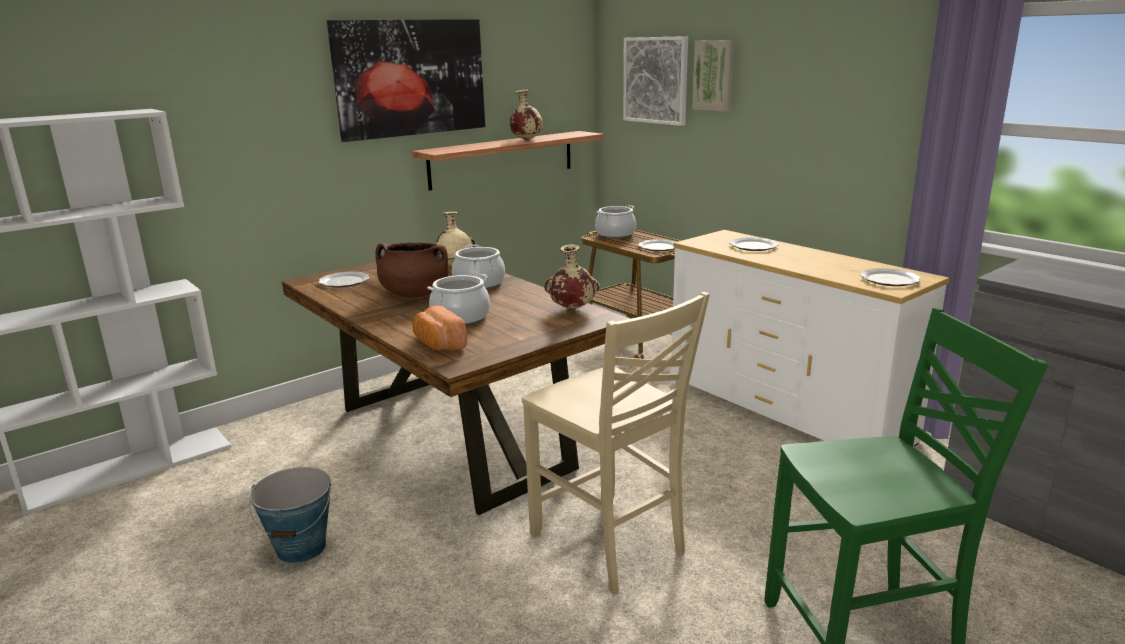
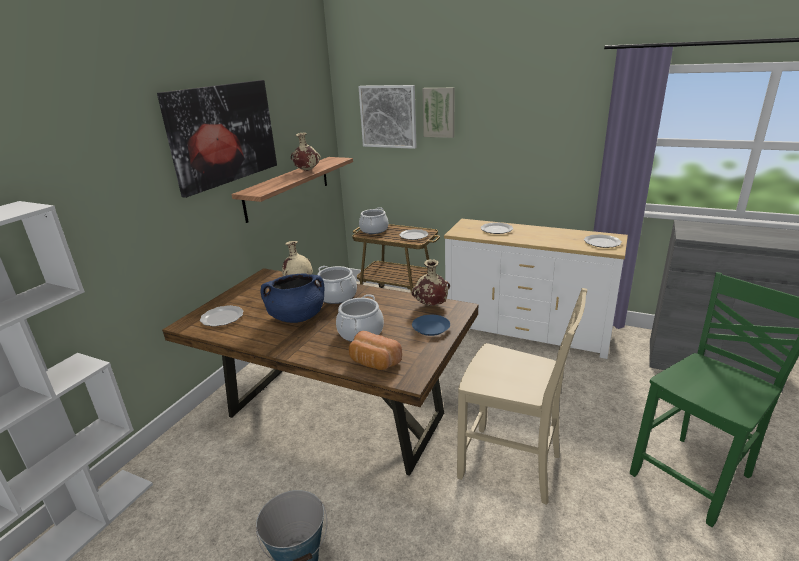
camera: 25 degrees left, 5 degrees up
(414, 294) = (297, 317): brown cooking pot -> blue cooking pot
(542, 329) = (431, 328): none -> blue plate

